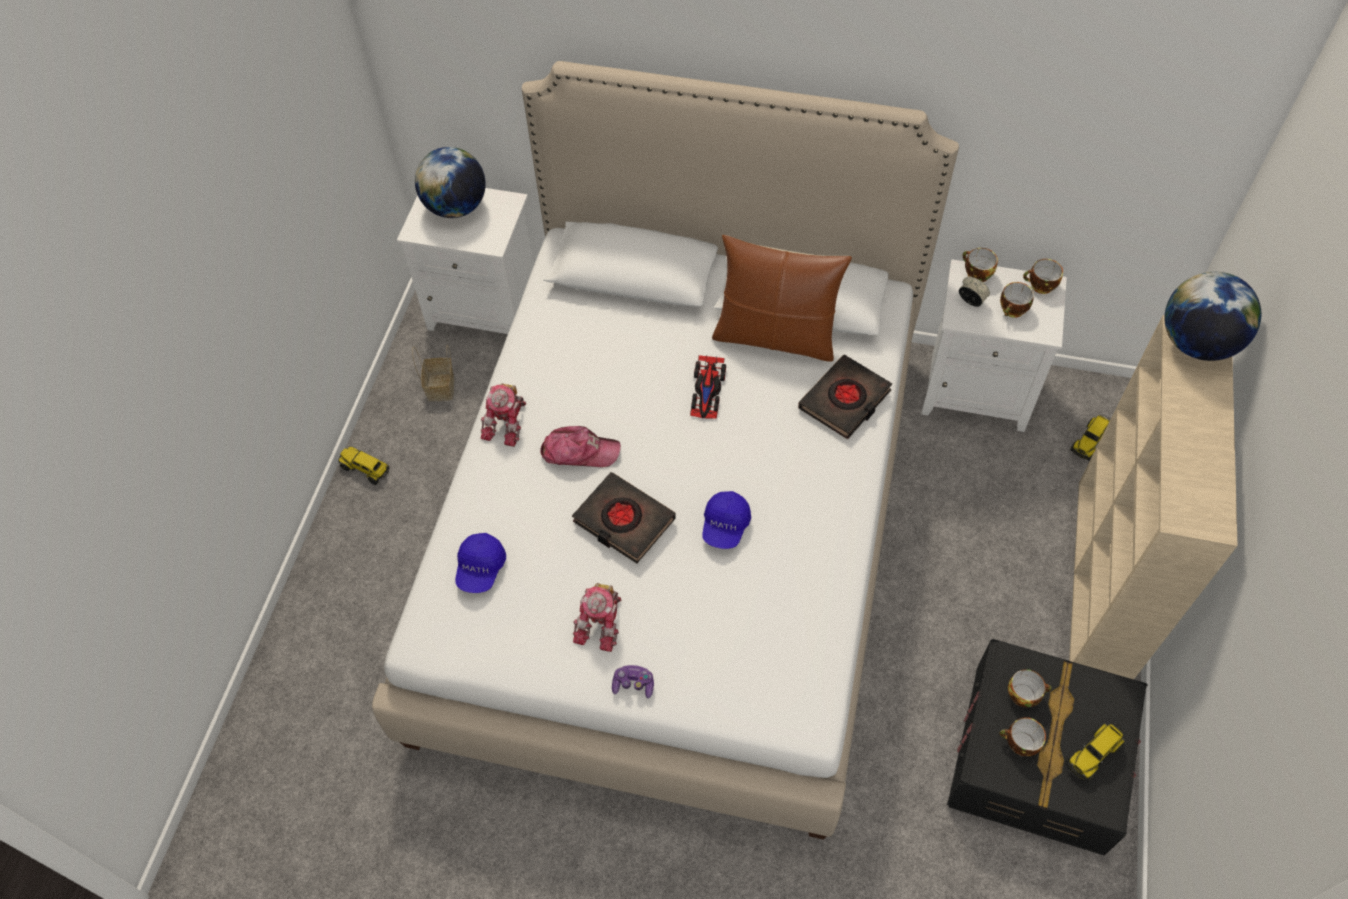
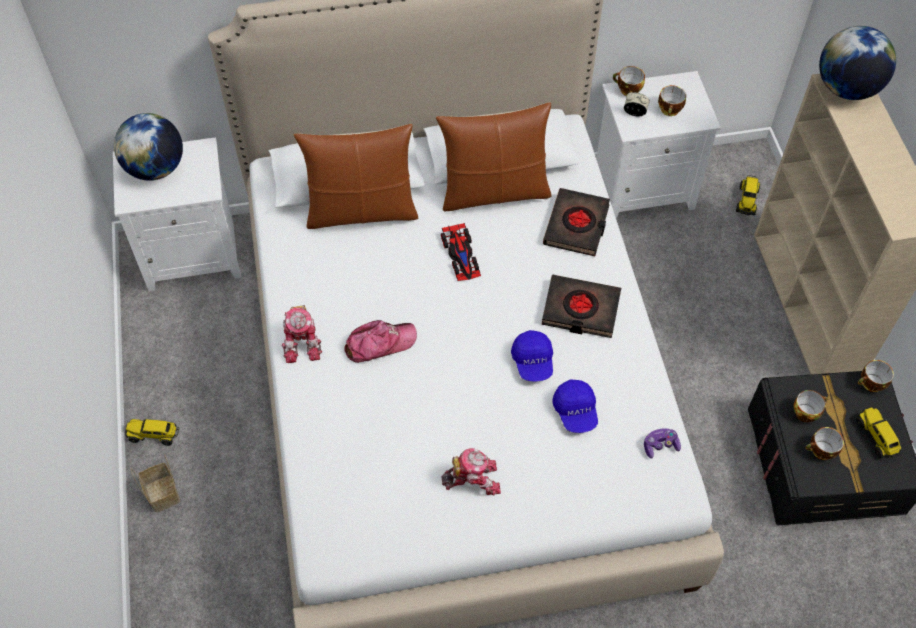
camera: 25 degrees left, 0 degrees up
(441, 388) = (188, 339): basket -> basket (164, 494)
(480, 569) = (346, 473): blue cap -> blue cap (575, 411)
(602, 622) = (472, 479): toy robot -> toy robot turned 90 degrees counterclockwise
(623, 521) = (447, 388): black book -> black book (580, 310)
(630, 312) = (362, 211): none -> brown pillow
(633, 684) = (524, 519): game controller -> game controller (660, 445)
(1040, 286) = (681, 84): cup -> cup (871, 384)
(1093, 754) = (877, 437): toy truck -> toy truck turned 135 degrees clockwise

